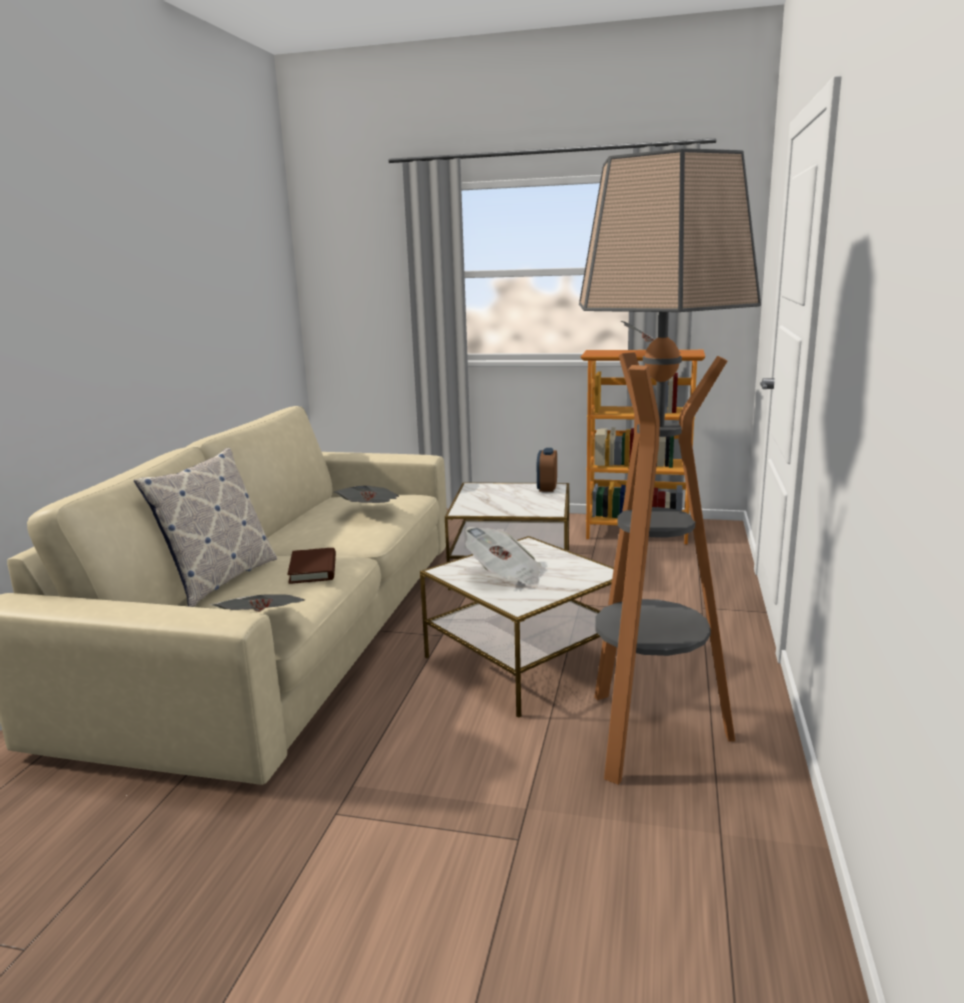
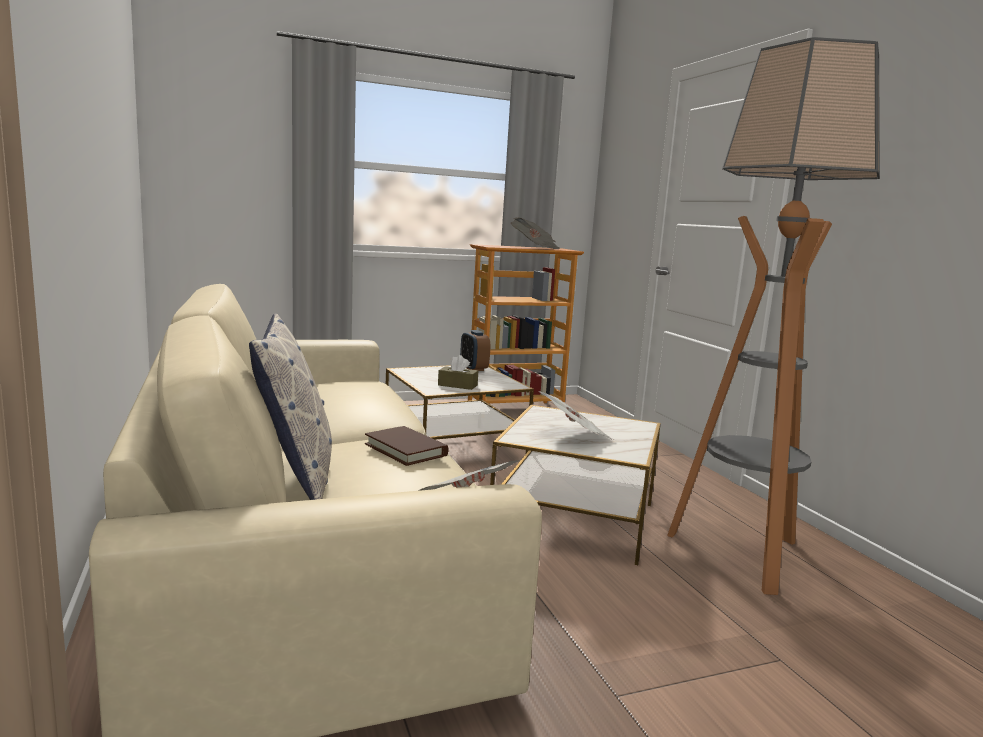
camera: 35 degrees left, 5 degrees down
(369, 512) = (358, 395): newspaper -> none
(495, 507) = (457, 385): none -> brown tissue box

